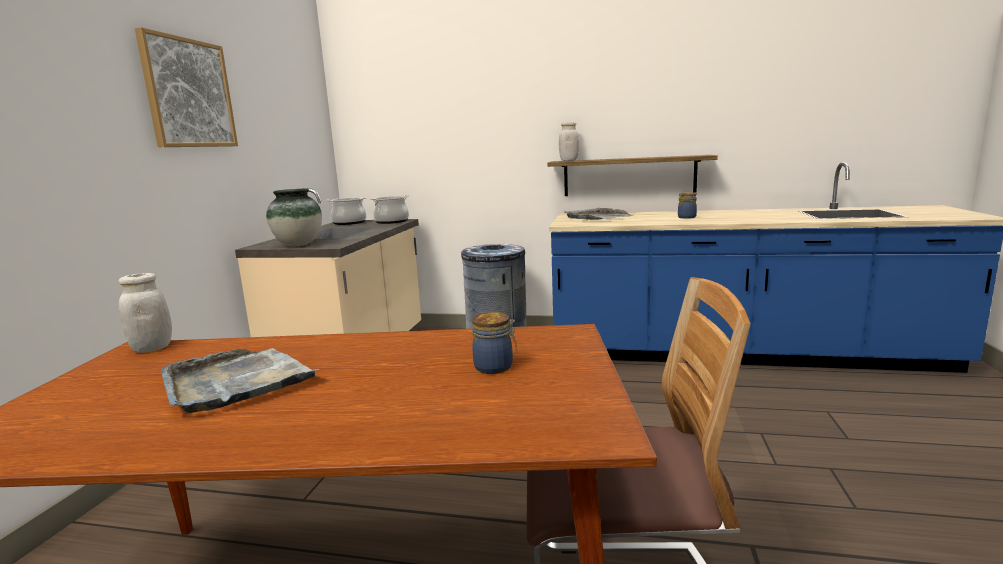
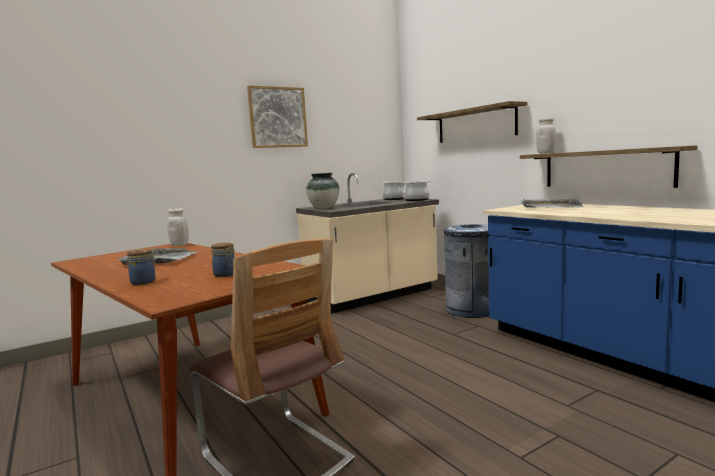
camera: 45 degrees right, 5 degrees down
(462, 124) = (475, 124): none -> shelf
(686, 217) = (625, 212): jar -> jar (144, 282)

